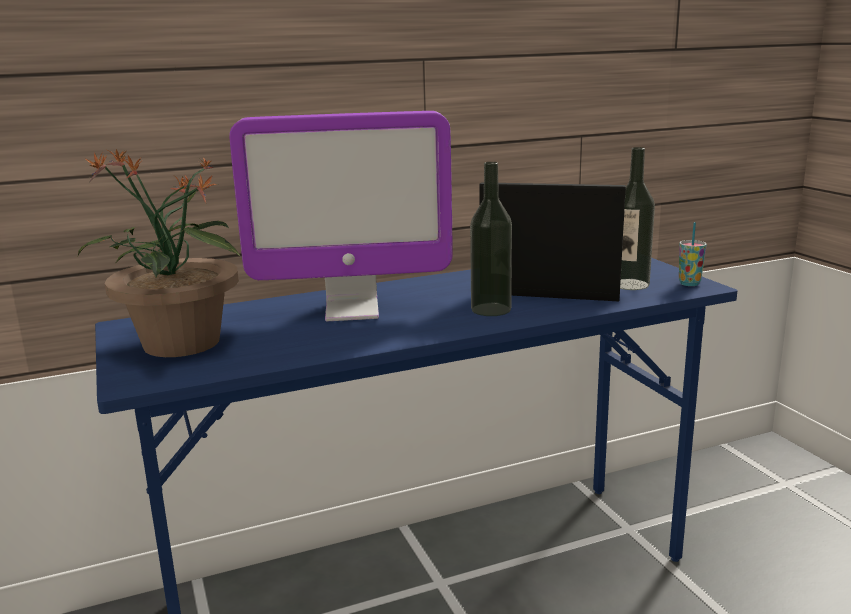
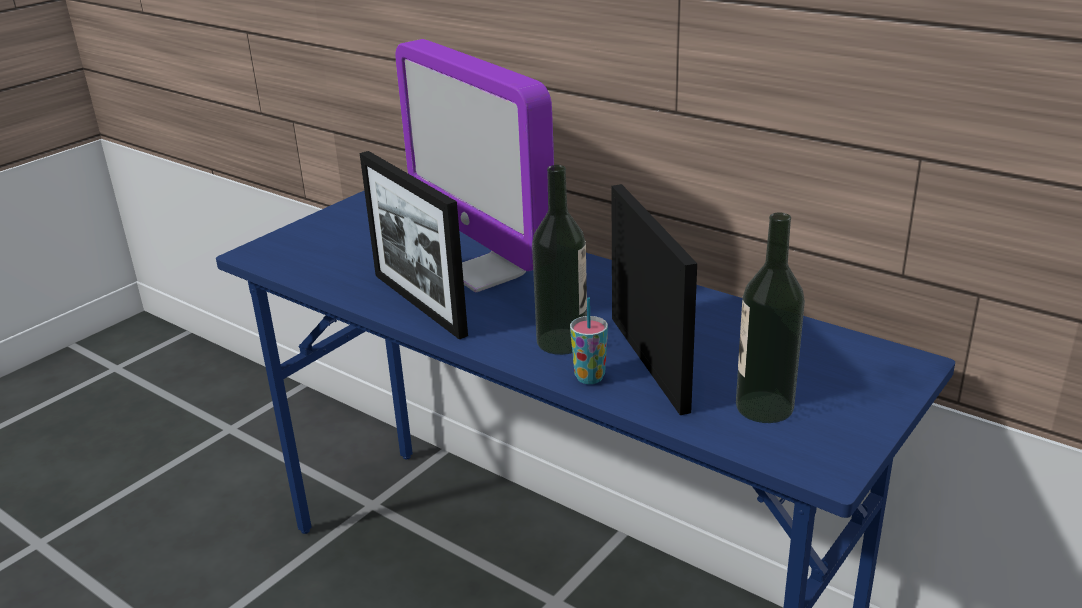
camera: 60 degrees right, 10 degrees up
(181, 344) = (342, 237): potted plant -> none
(364, 337) = (419, 304): none -> picture frame
(689, 283) = (827, 454): cup -> cup (589, 377)

